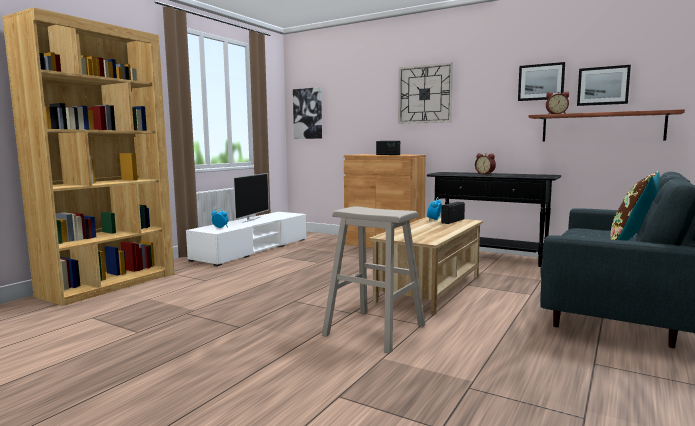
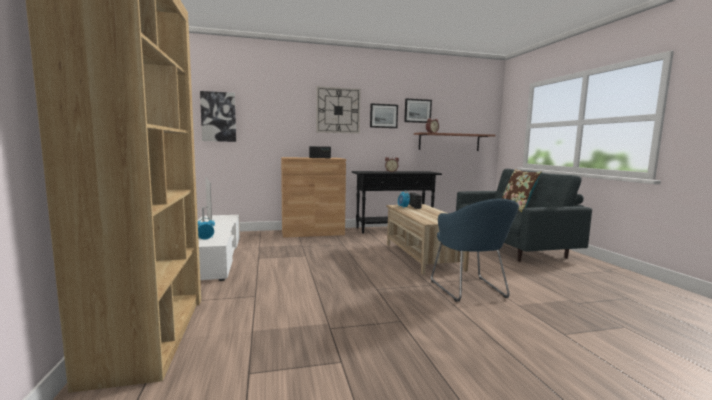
camera: 45 degrees left, 0 degrees up
(374, 330) = (470, 290): beige stool -> blue armchair
(603, 86) = (450, 117): picture -> picture (383, 116)

